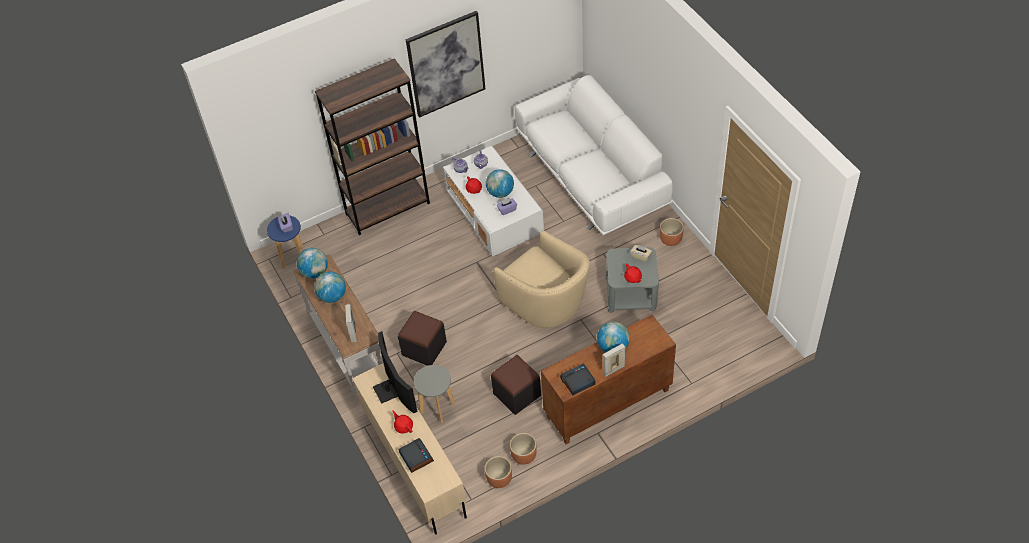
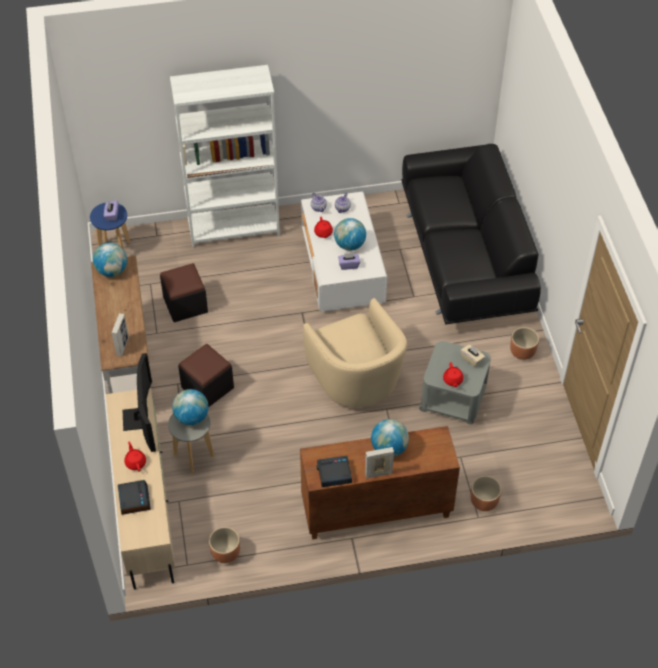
camera: 15 degrees right, 0 degrees up
(332, 296) = (118, 301): globe -> globe (191, 417)
(388, 208) = (234, 228): brown bookcase -> white bookcase
(446, 64) = (329, 87): picture -> none
(517, 394) = (283, 468): black ottoman -> black ottoman (185, 304)
(524, 455) = (262, 536): brown planter -> brown planter (484, 502)
(592, 177) = (465, 258): white sofa -> black sofa

